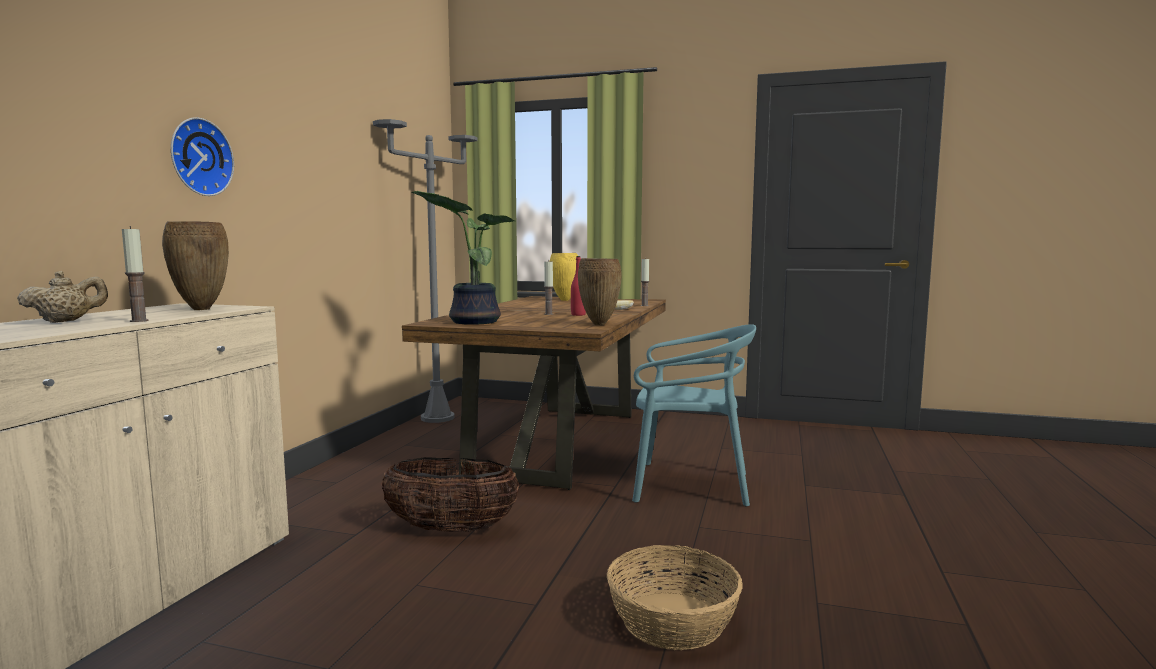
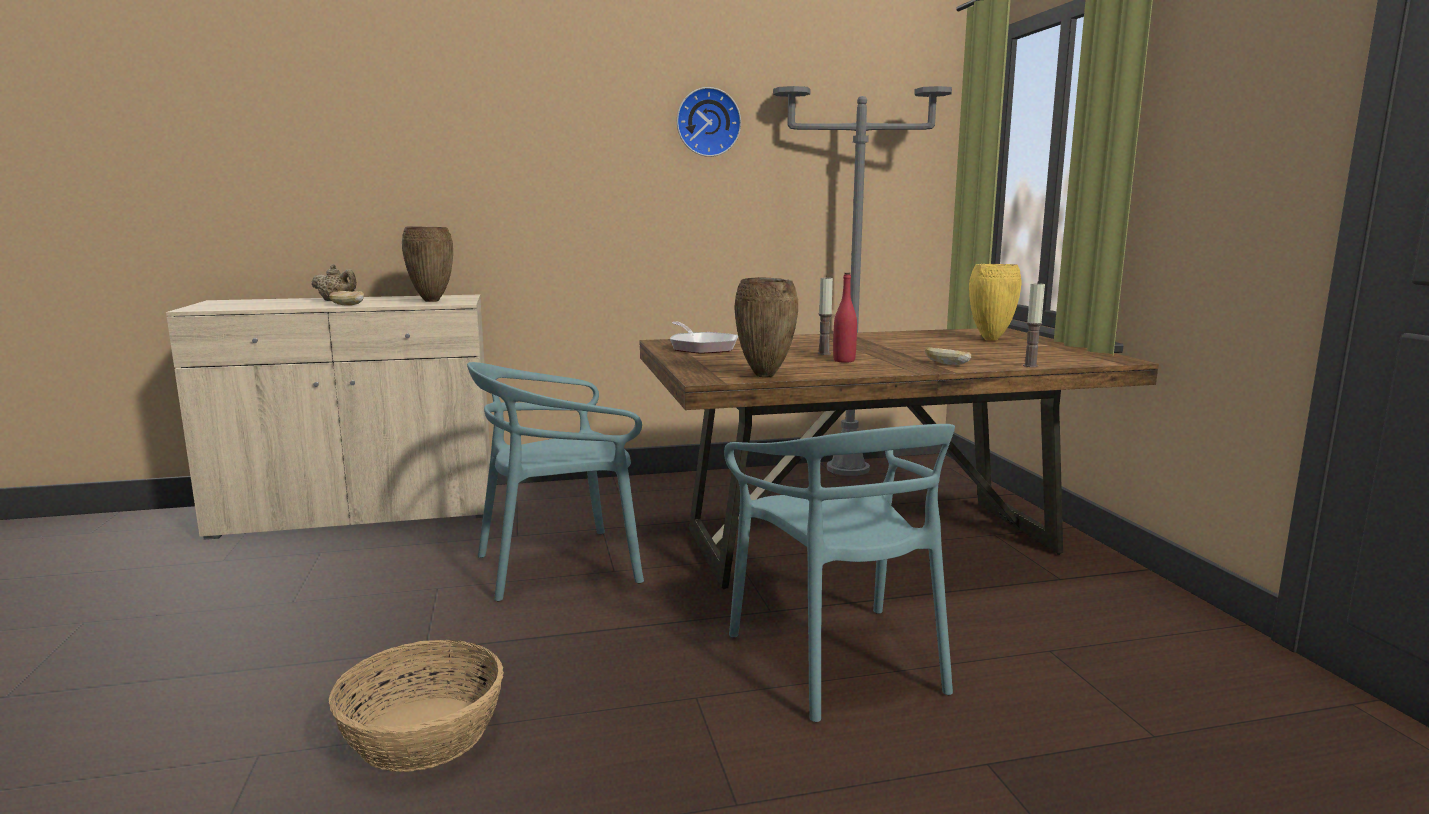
camera: 60 degrees right, 5 degrees up
(139, 321) = (347, 305): candle -> bread
(198, 157) = (509, 163): wall clock -> wall clock (707, 122)
(451, 529) = (559, 566): basket -> turquoise chair
(472, 321) = (701, 347): potted plant -> frying pan

